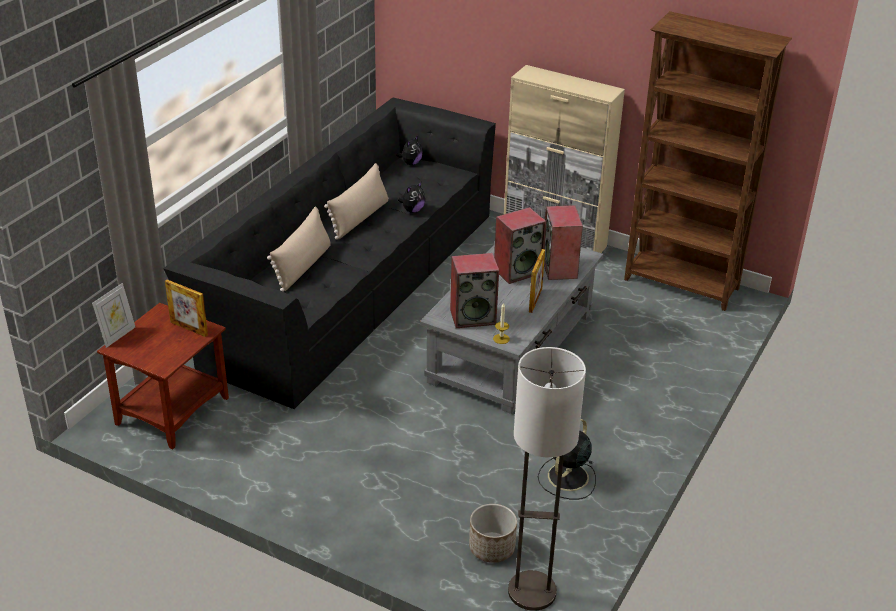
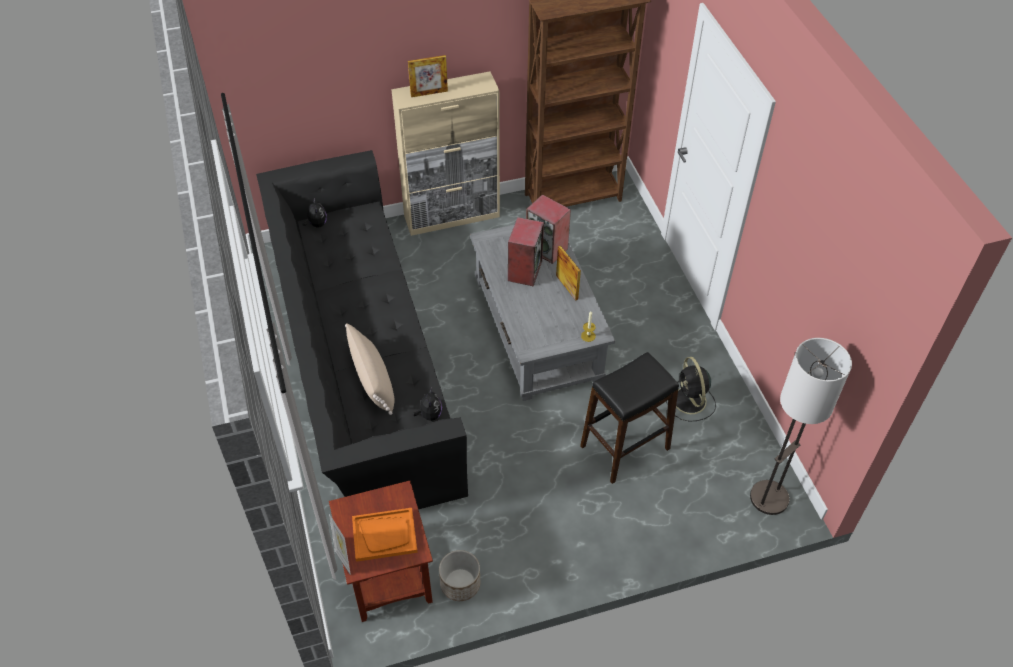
camera: 45 degrees left, 15 degrees up
(160, 343) = (384, 535): none -> orange tray
(189, 328) = (386, 504): picture frame -> picture frame (429, 93)
(359, 218) = (352, 304): beige pillow -> none
(412, 210) = (381, 268): plush toy -> plush toy (430, 414)
(460, 467) = (625, 448): none -> black stool
(473, 316) = (548, 331): speaker -> none
(491, 548) = (714, 489): planter -> planter (460, 584)

